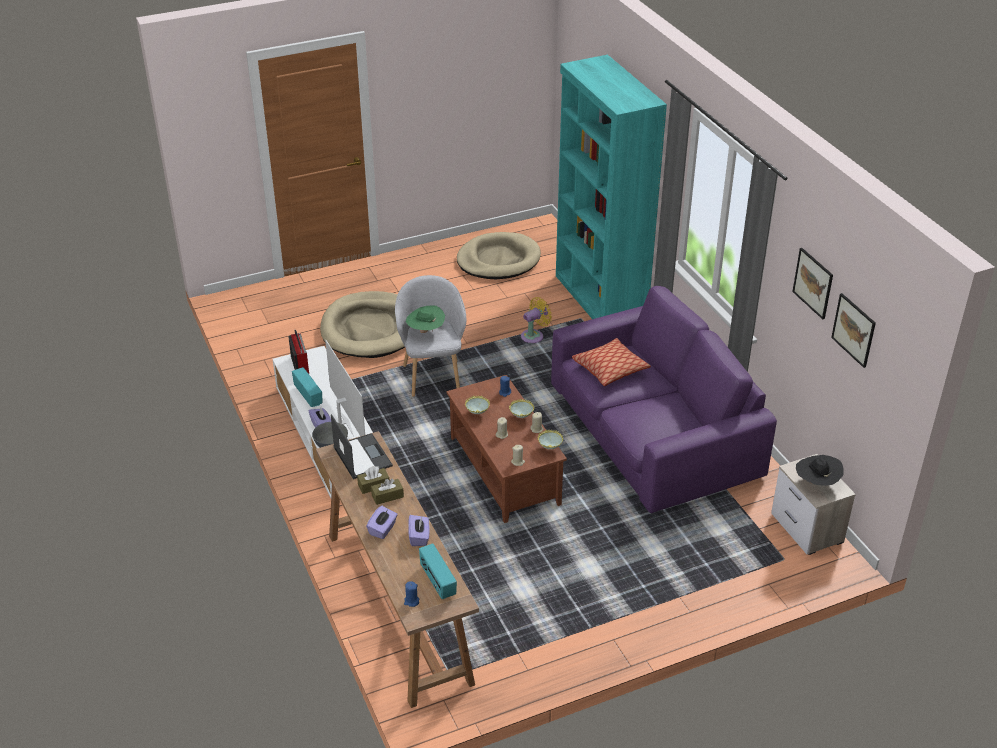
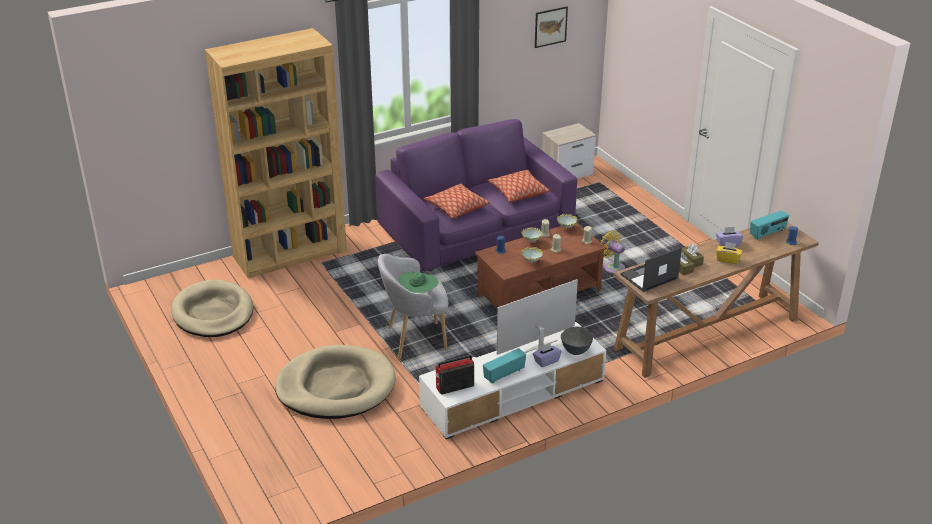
camera: 95 degrees left, 5 degrees down
(383, 529) = (727, 259): purple tissue box -> yellow tissue box
(534, 336) = (348, 286): yellow fan -> yellow fan (612, 267)
(599, 299) = (290, 254): turquoise bookcase -> brown bookcase
(647, 420) = (518, 192): none -> pillow
(813, 283) = (509, 29): picture -> none
(816, 483) = (573, 133): black hat -> none

